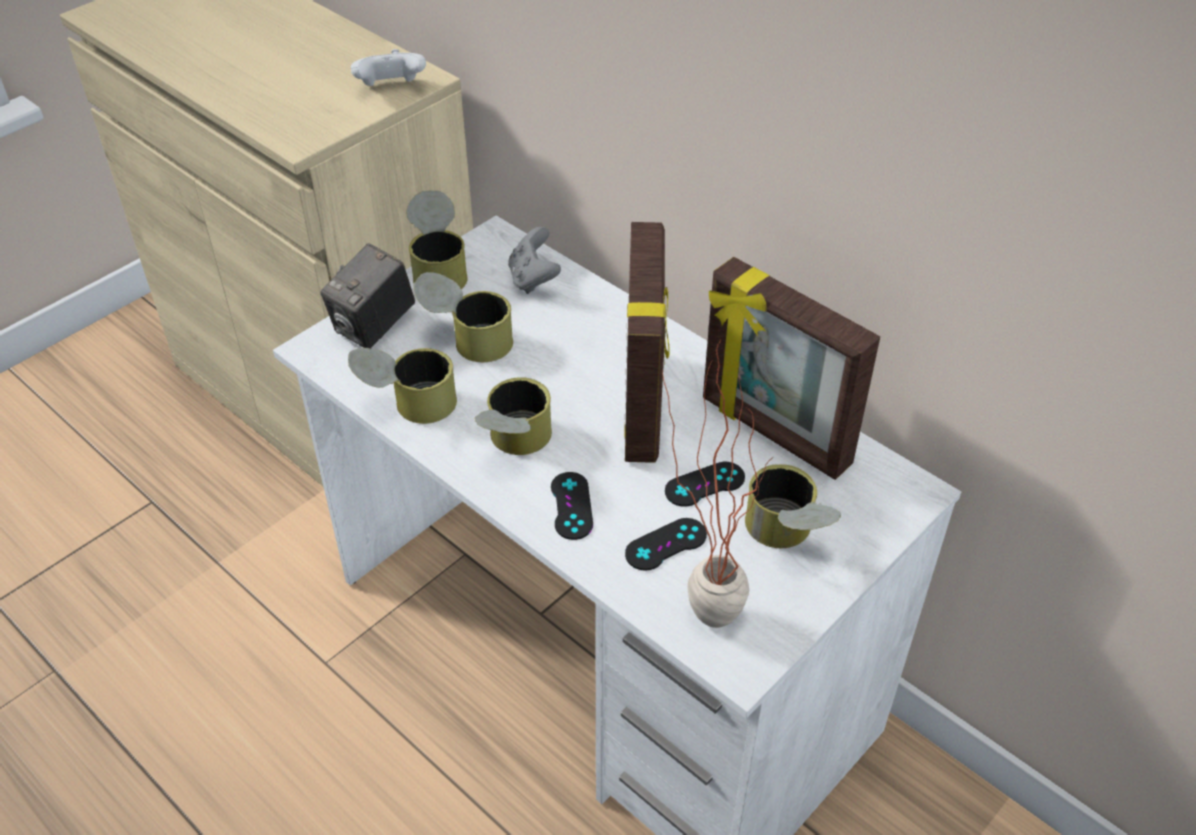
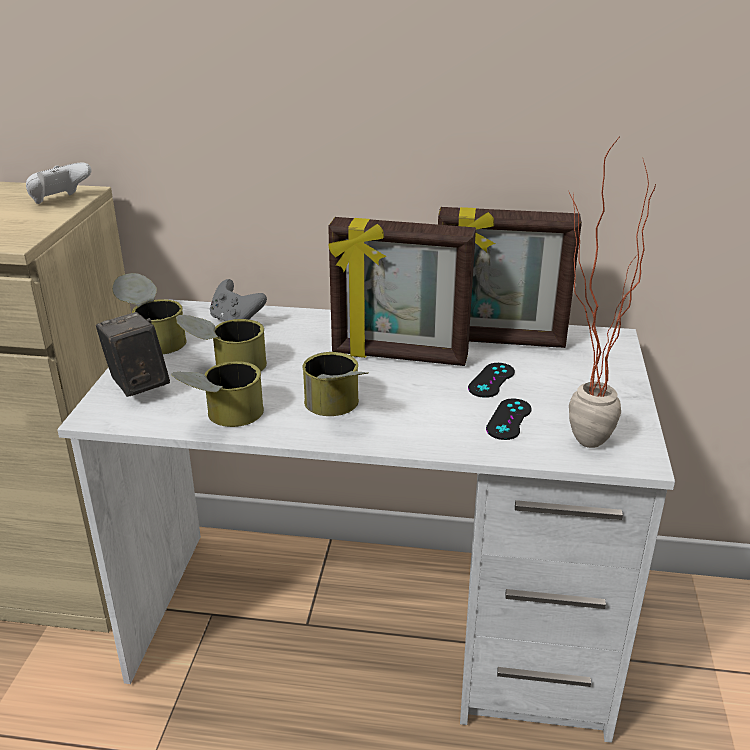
camera: 35 degrees left, 15 degrees down
(374, 327) = (137, 385): camera -> camera turned 150 degrees clockwise
(571, 506) = (419, 425): black game controller -> none
(644, 404) = (399, 356): picture frame -> picture frame turned 135 degrees clockwise
(786, 538) = (575, 386): can -> none

